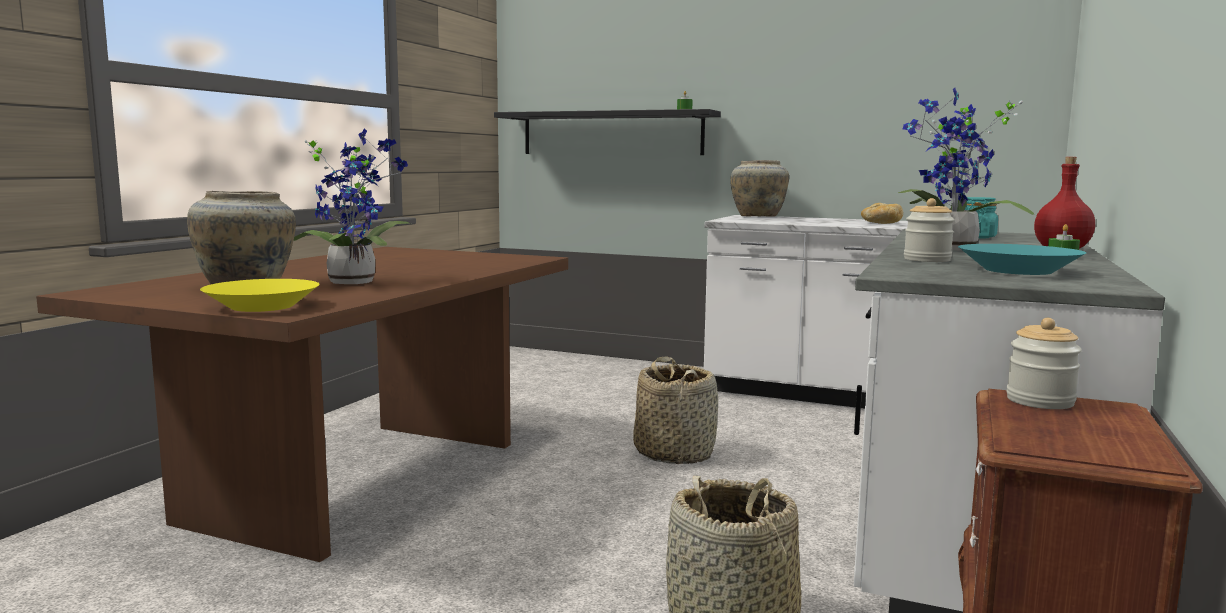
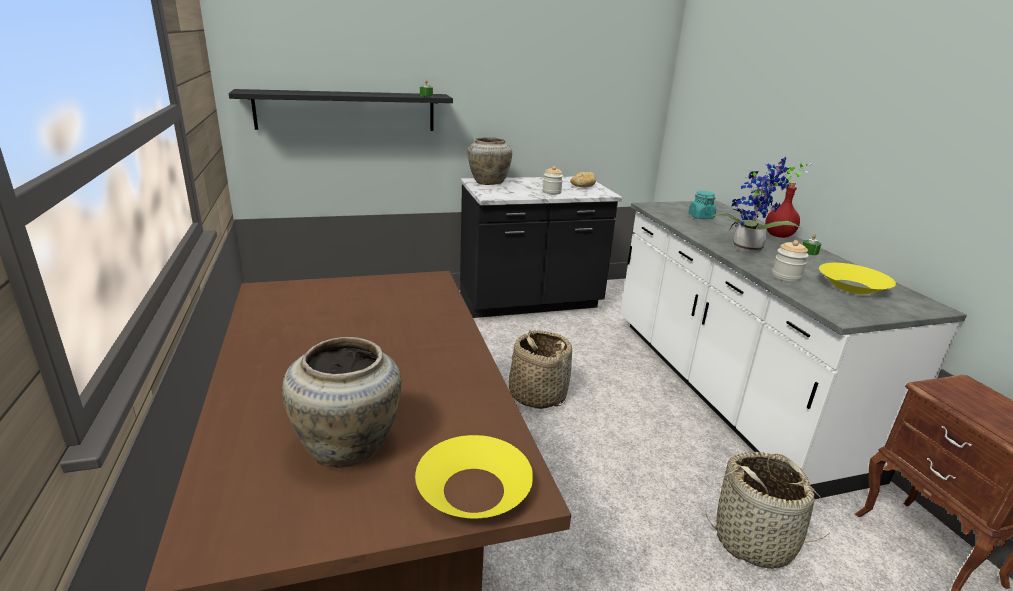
camera: 40 degrees left, 15 degrees up
(356, 281) = (414, 388): potted plant -> none
(806, 392) = (530, 302): white counter -> black counter
(1018, 270) = (852, 286): turquoise bowl -> yellow bowl
(1040, 401) = (950, 390): jar -> jar (551, 192)

